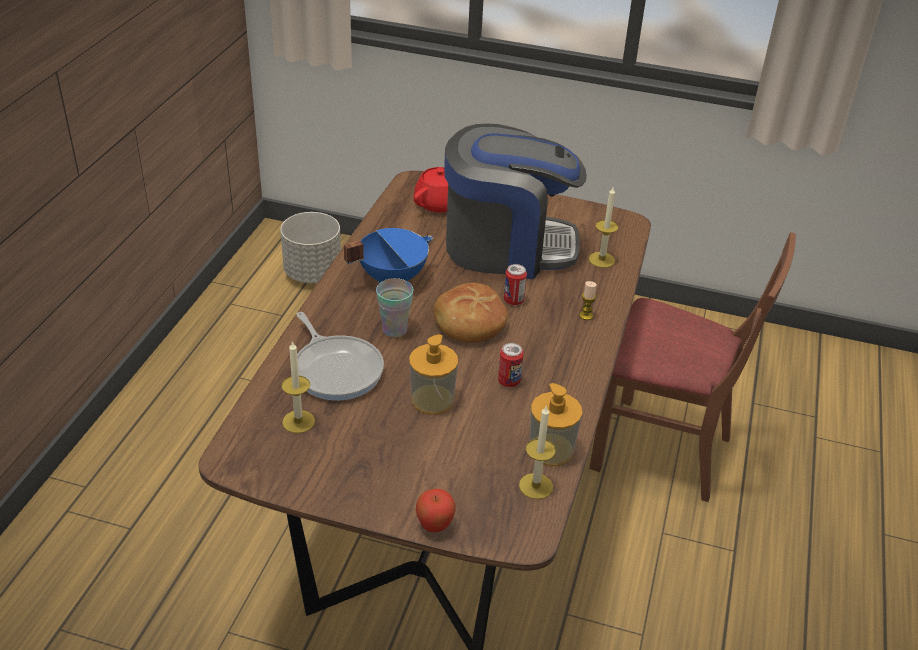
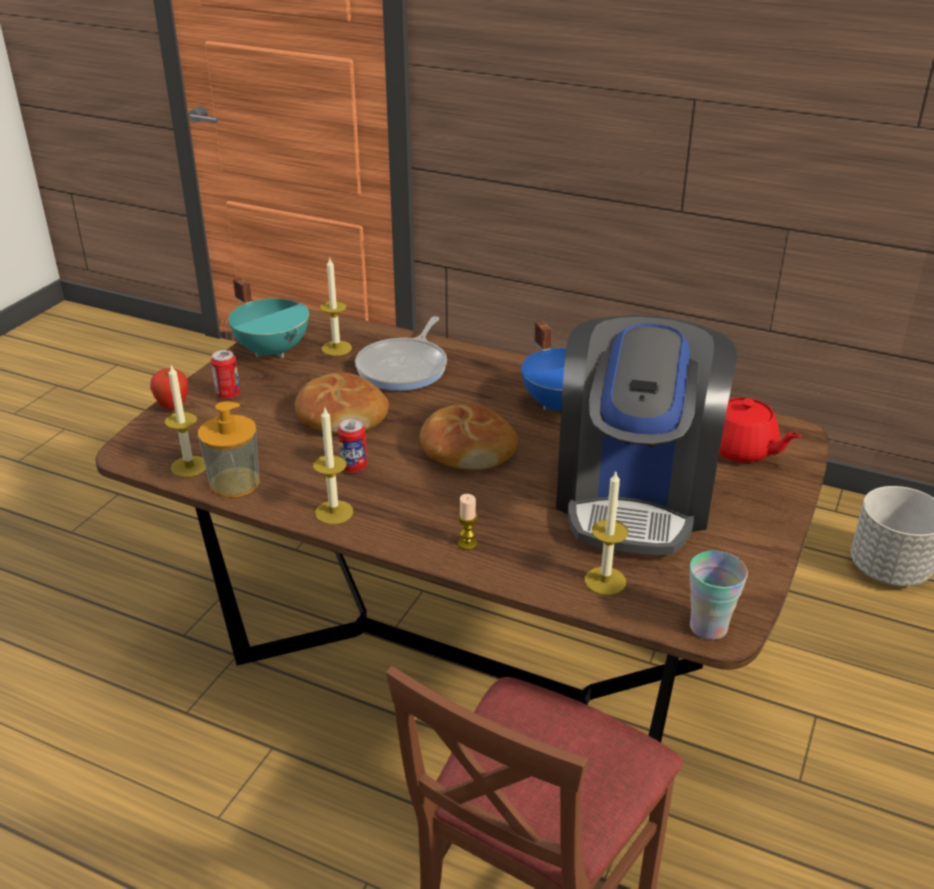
camera: 100 degrees right, 5 degrees down
(304, 470) = (273, 350): none -> turquoise cooking pot
(336, 369) = (405, 367): frying pan -> frying pan turned 45 degrees counterclockwise
(394, 329) = (463, 401): cup -> cup (708, 627)
(432, 399) = (341, 417): soap dispenser -> bread
(513, 300) = (508, 487): can -> can (228, 394)
(572, 384) = (334, 512): none -> candle

